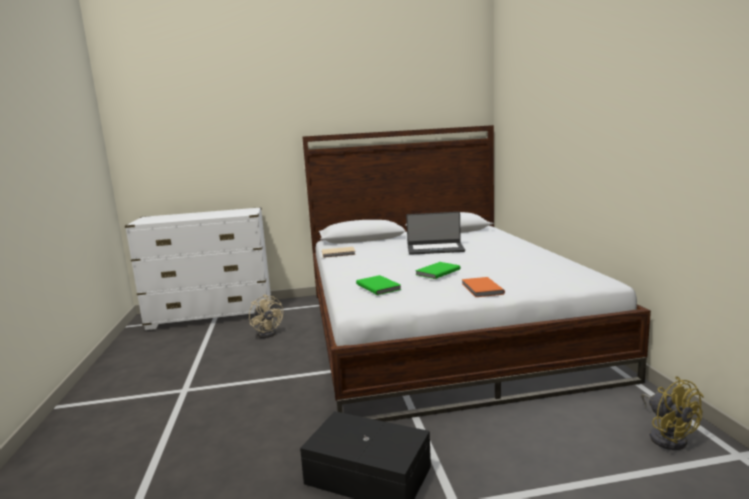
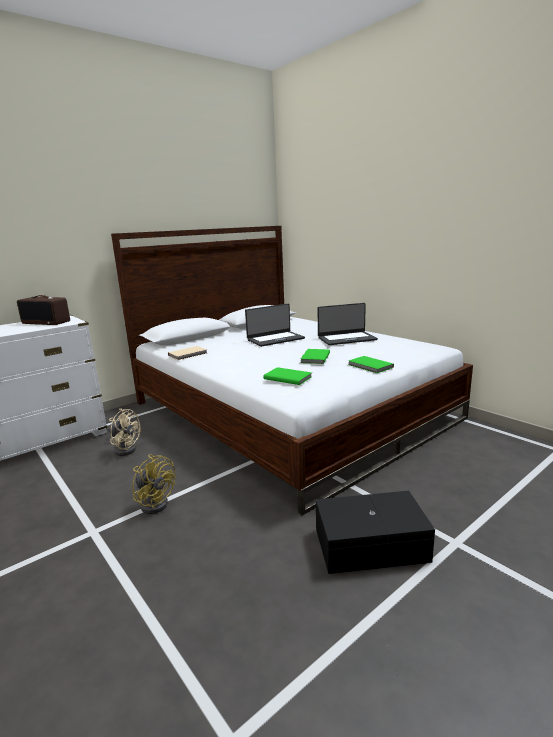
camera: 30 degrees left, 5 degrees up
(233, 212) = (47, 322): none -> radio
(481, 289) = (370, 366): orange book -> green book
(508, 257) = (346, 338): none -> laptop
(667, 436) = (515, 449): yellow fan -> yellow fan (155, 502)

